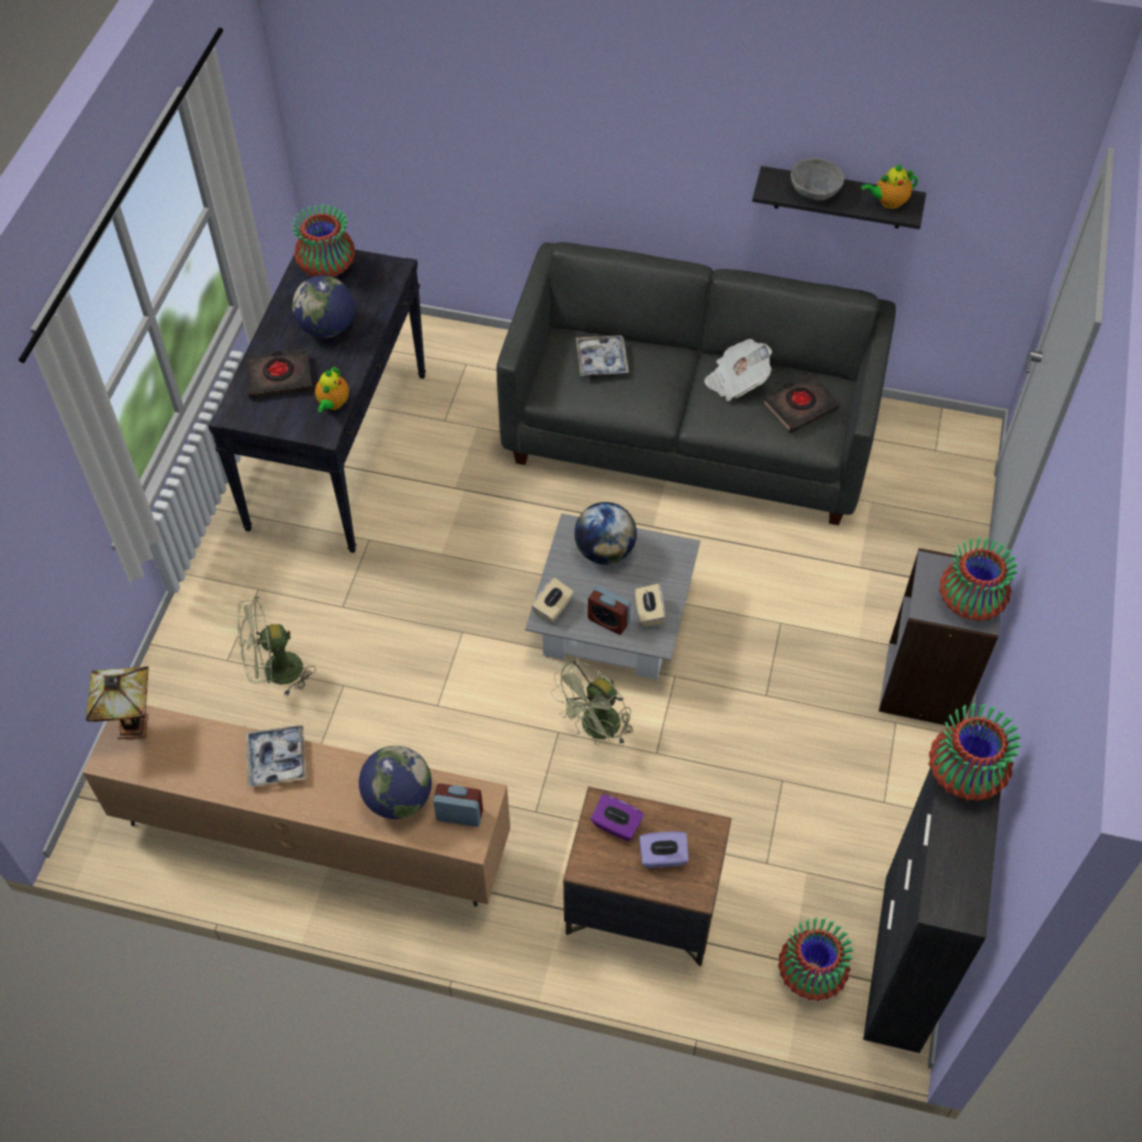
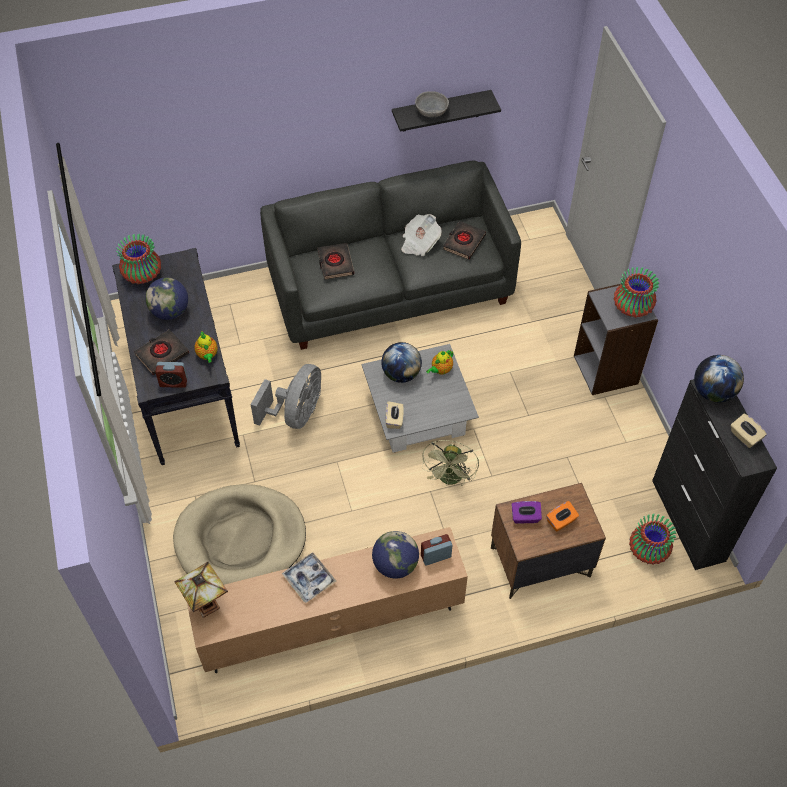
camera: 30 degrees left, 0 degrees up
(275, 672) = (240, 539): green fan -> beige dog bed
(453, 544) = (296, 414): none -> grey fan
(601, 360) = (335, 263): tray -> black book
(608, 621) = (430, 412): alarm clock -> alarm clock (173, 382)
(649, 613) = (449, 397): beige tissue box -> beige tissue box (744, 436)
(663, 857) = (561, 521): purple tissue box -> orange tissue box
(888, 202) = (475, 103): teapot -> teapot (440, 370)
(965, 774) = (713, 392): vase -> globe

